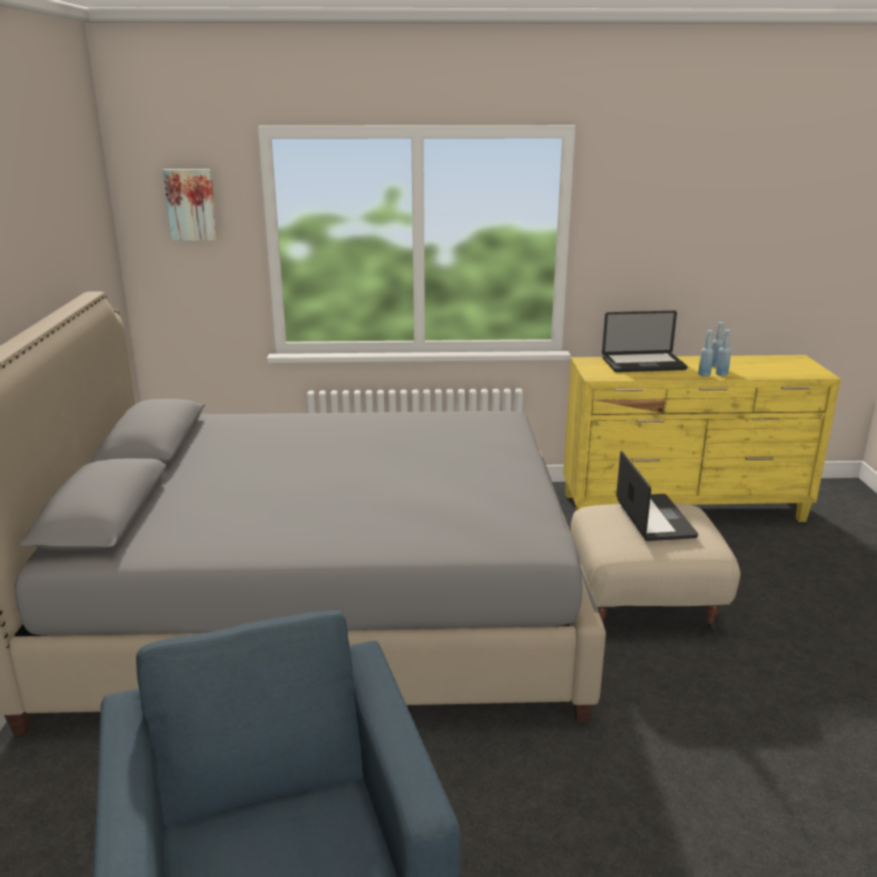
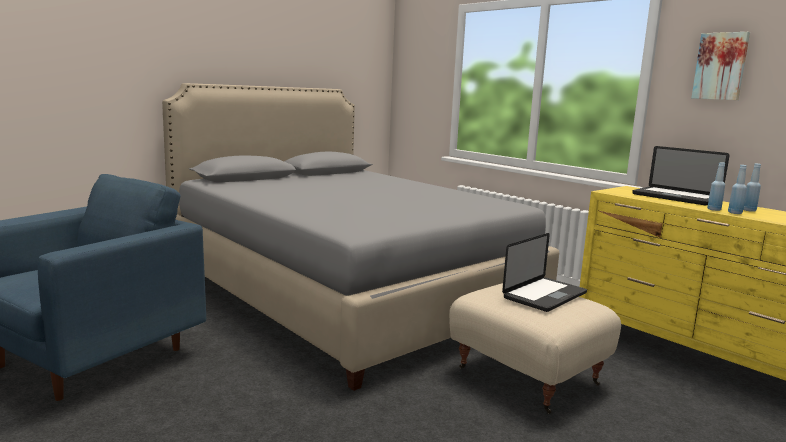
camera: 50 degrees right, 10 degrees down
(191, 204) = (423, 56): picture -> picture (720, 66)

